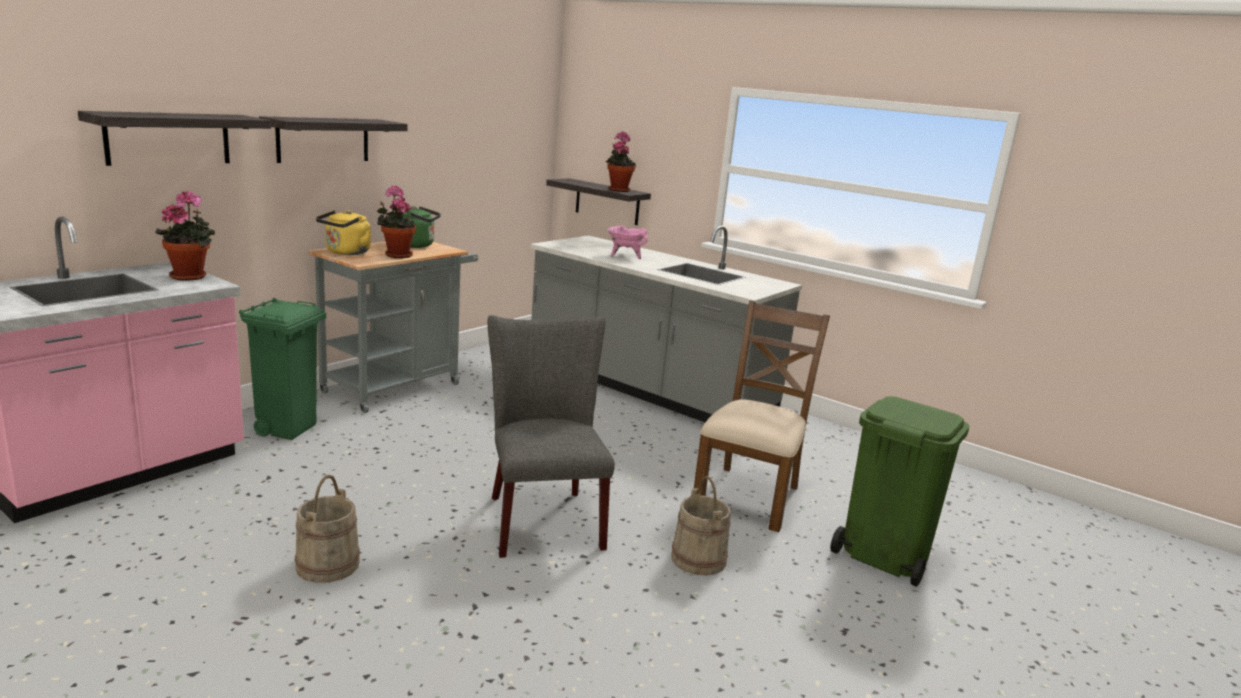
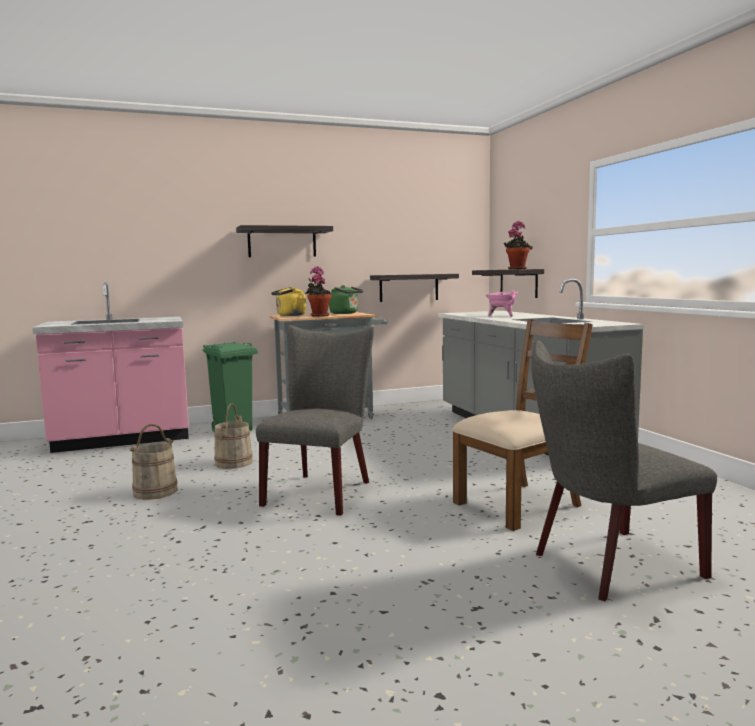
camera: 35 degrees right, 10 degrees down
(168, 138) = (178, 241): shelf -> shelf (409, 287)
(191, 276) = (169, 319): potted plant -> none
(698, 559) = (407, 533): beige bucket -> beige bucket (233, 462)
(883, 555) = (608, 566): green trash can -> grey chair

